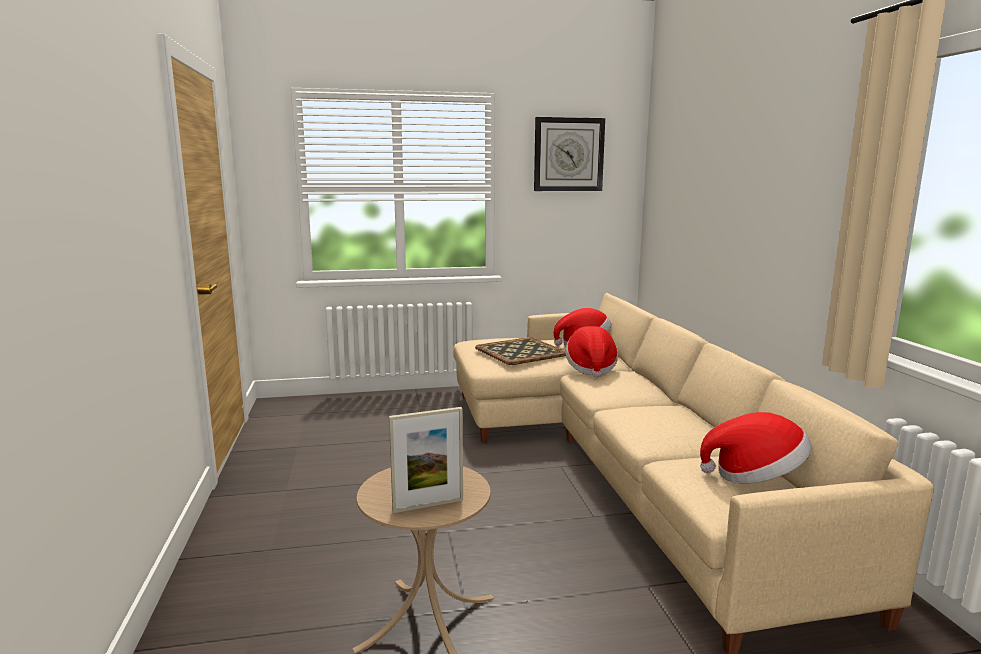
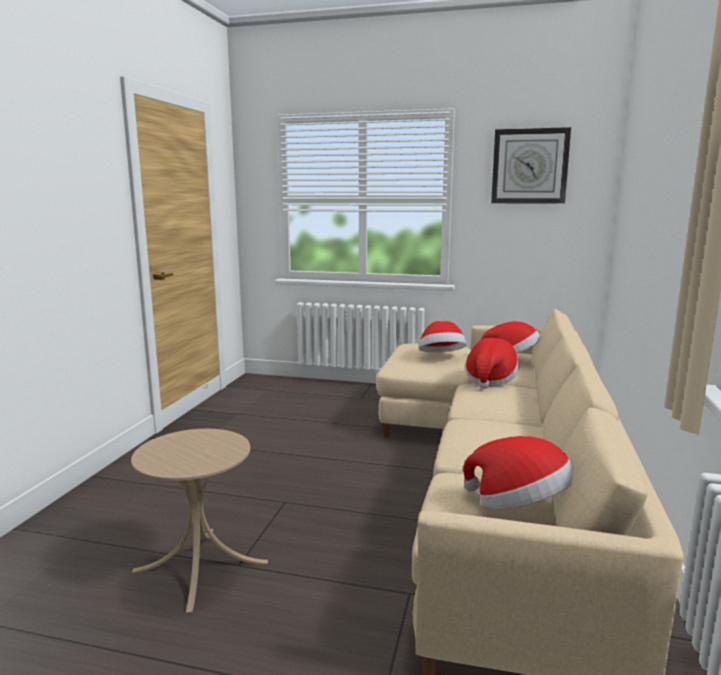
camera: 25 degrees right, 0 degrees up
(428, 505) = (179, 461): picture frame -> none
(521, 351) = (441, 357): tray -> hat

